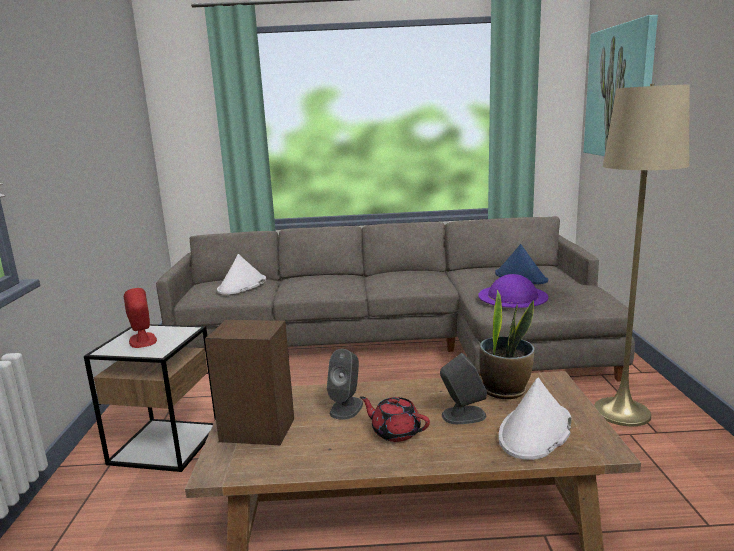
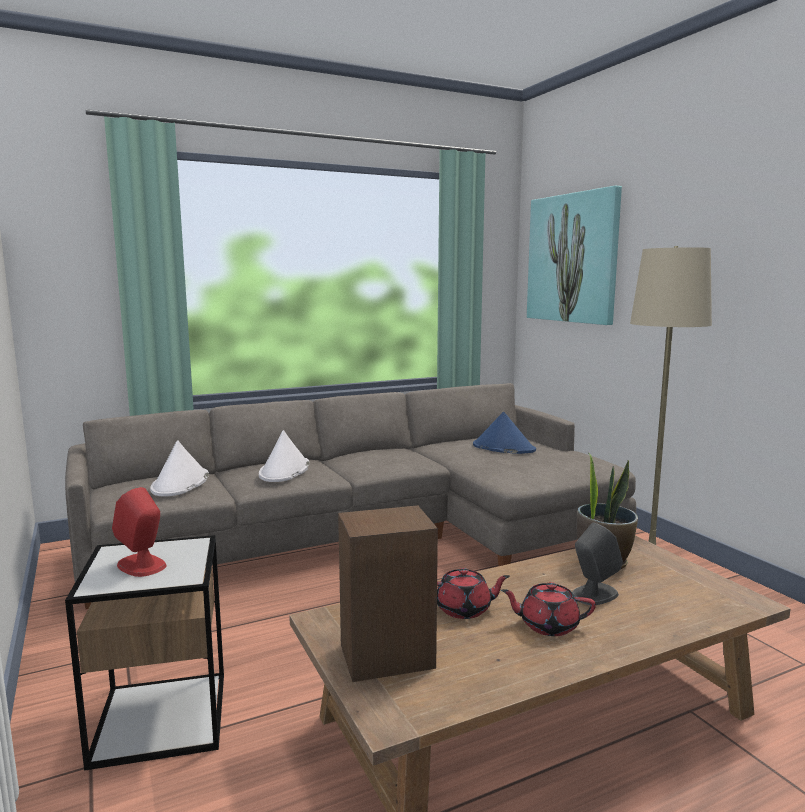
camera: 25 degrees left, 5 degrees down
(346, 408) = (464, 609): grey speaker -> red teapot
(512, 296) = (518, 466): purple hat -> none
(535, 431) = (676, 597): white hat -> white hat (284, 471)

